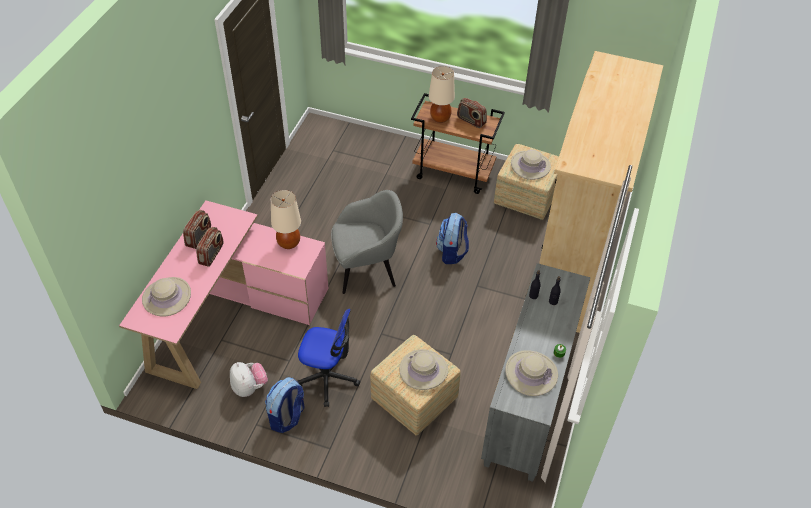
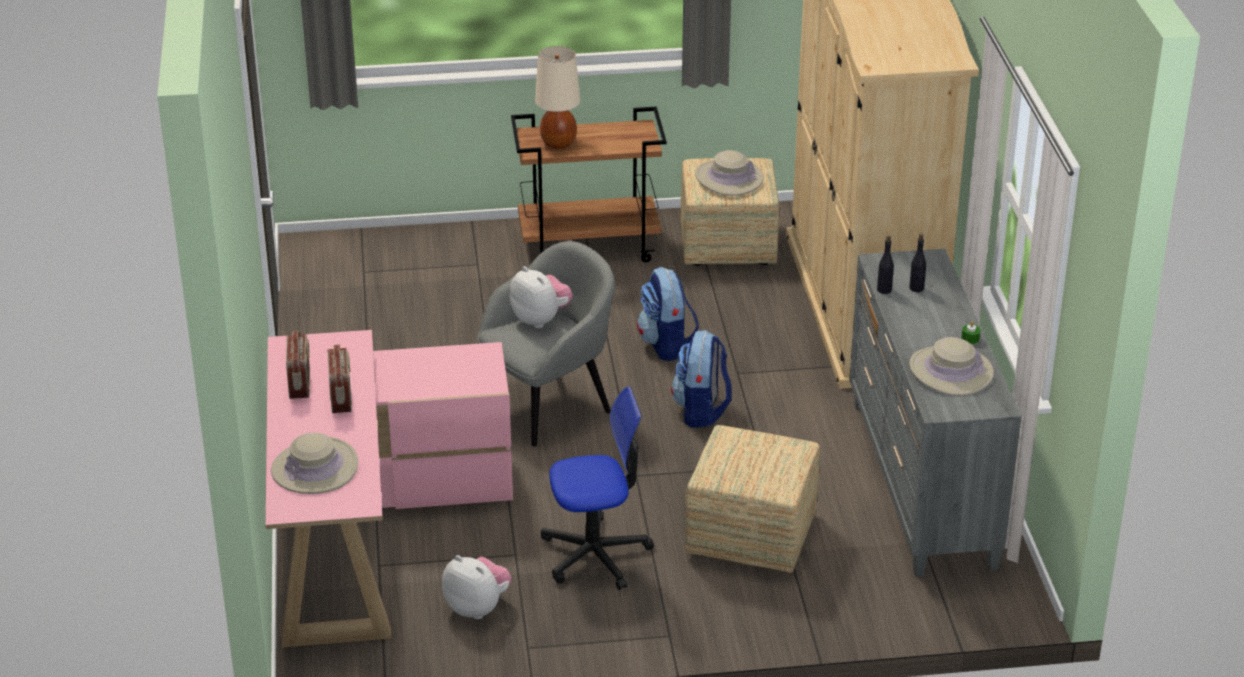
camera: 25 degrees left, 15 degrees down
(287, 417) = (571, 623): backpack -> backpack (701, 411)
(289, 243) = (444, 359): beige table lamp -> none
(367, 228) = (540, 319): none -> plush toy
(423, 370) = (768, 457): beige hat -> none
(471, 121) = (609, 134): radio -> none

